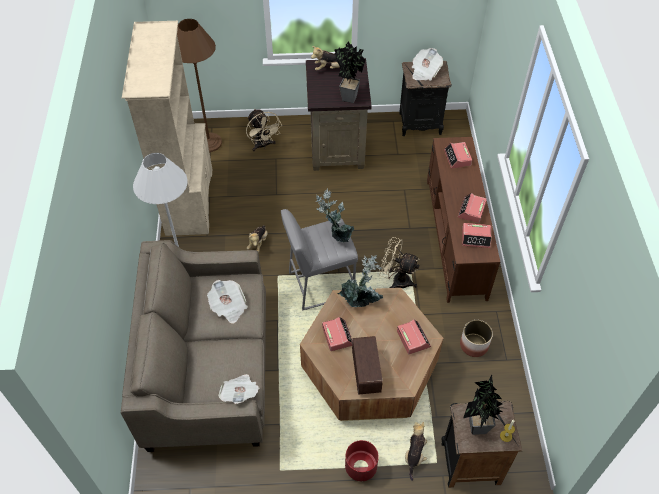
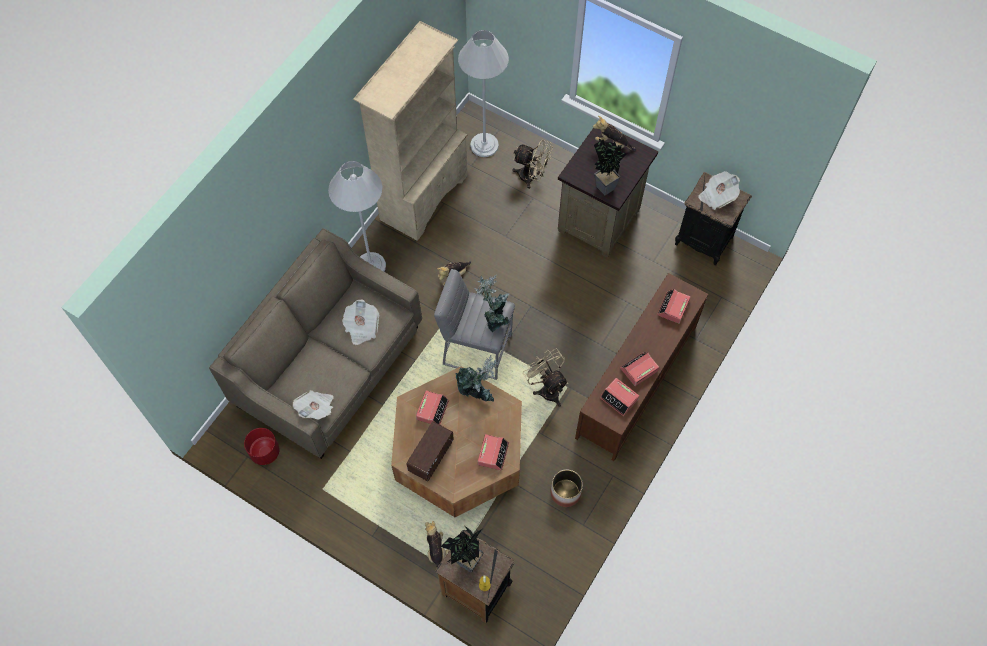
camera: 35 degrees right, 10 degrees up
(209, 142) = (484, 145): brown floor lamp -> white floor lamp
(263, 145) = (531, 177): beige fan -> beige fan turned 75 degrees counterclockwise
(360, 467) = (385, 530): red planter -> red planter (264, 452)
(414, 455) = (436, 550): plush toy -> plush toy turned 60 degrees counterclockwise

